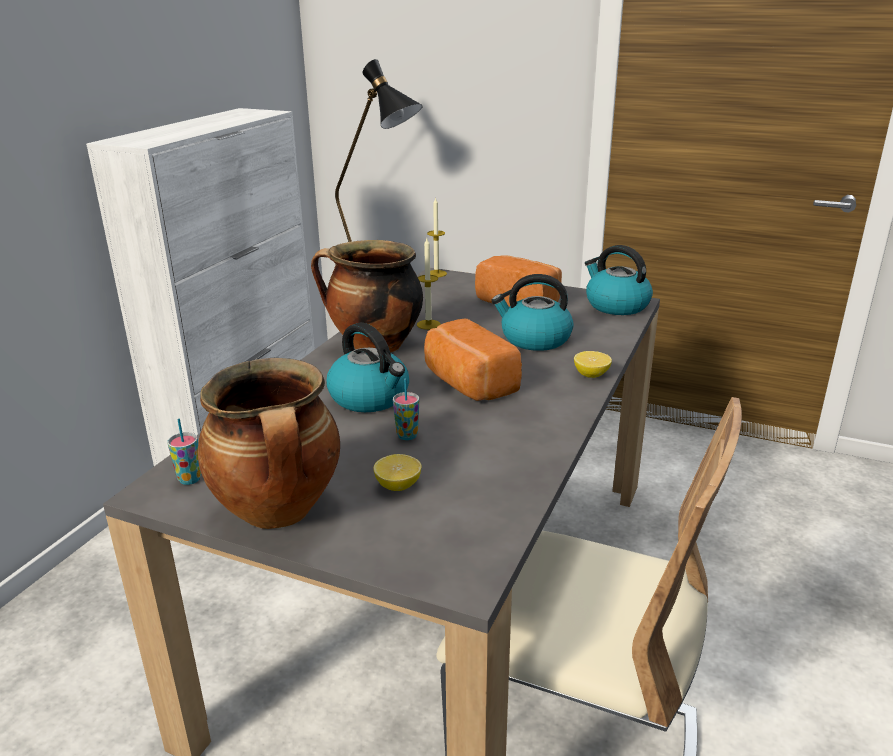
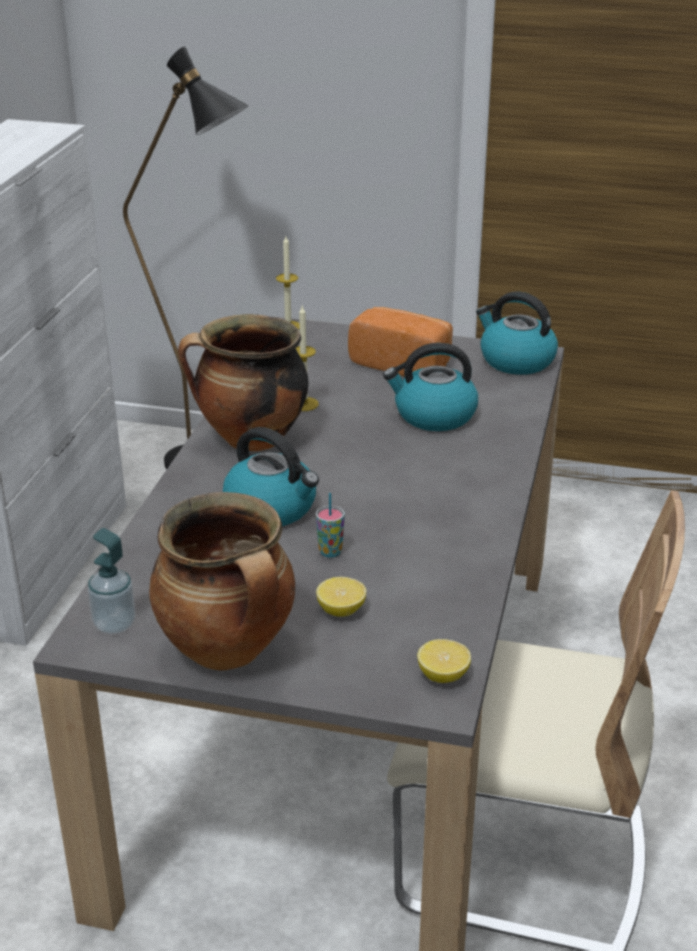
camera: 10 degrees left, 5 degrees up
(189, 479) = (114, 625): cup -> soap dispenser
(467, 384) = (375, 481): bread -> none
(591, 374) = (508, 458): lemon -> lemon (443, 675)

